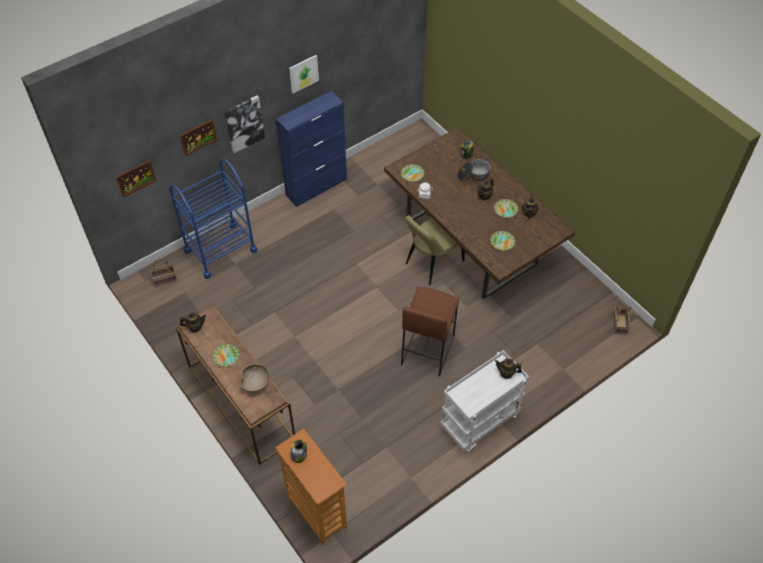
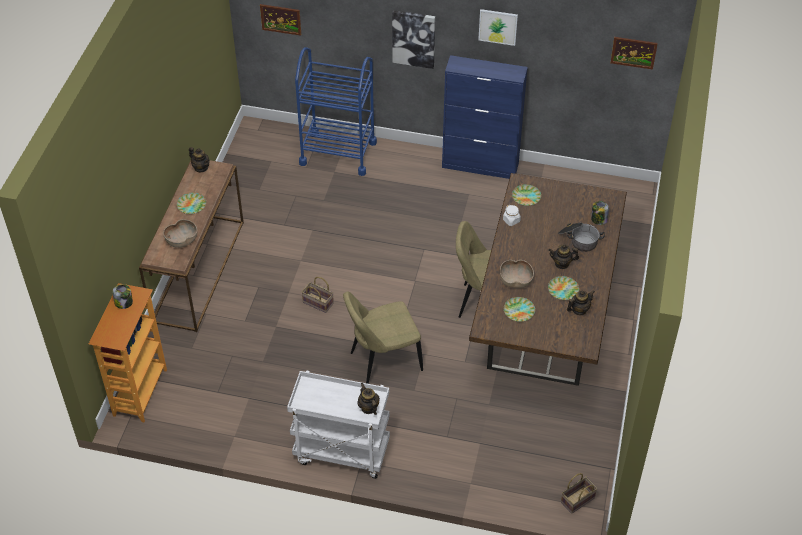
camera: 50 degrees right, 5 degrees down
(164, 279) = (270, 140): basket -> basket (317, 303)
(198, 137) = (357, 19): picture -> picture (633, 52)
(427, 350) = (382, 362): brown stool -> beige chair
(476, 227) = (515, 281): none -> brown bowl

